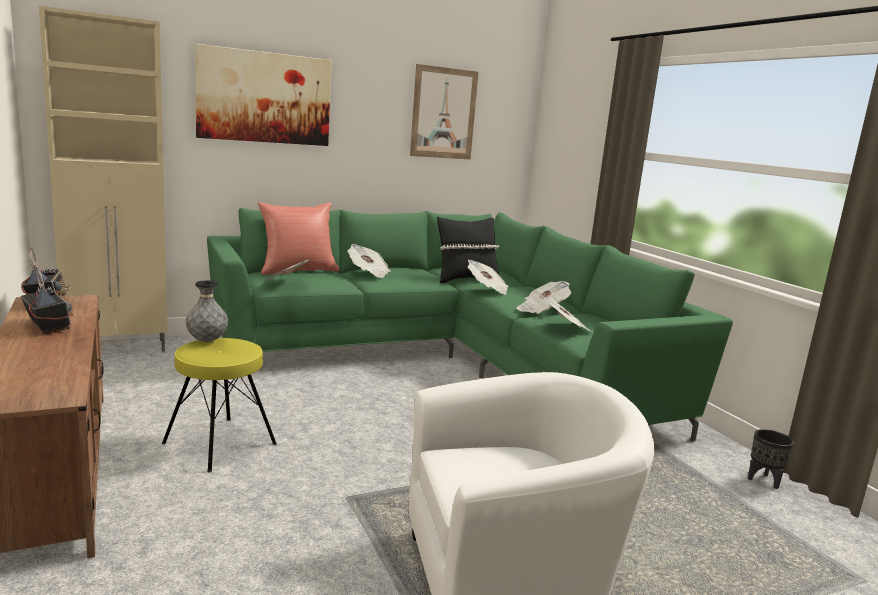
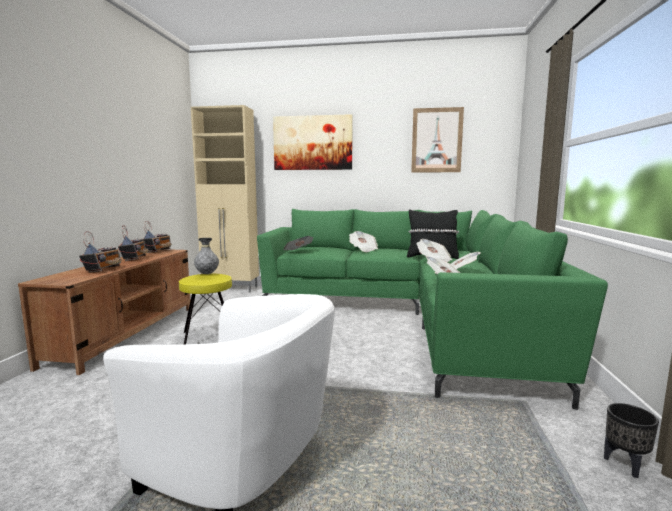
camera: 35 degrees right, 5 degrees down
(56, 361) = (103, 270): none -> radio
(297, 270) = (320, 247): red pillow -> none

